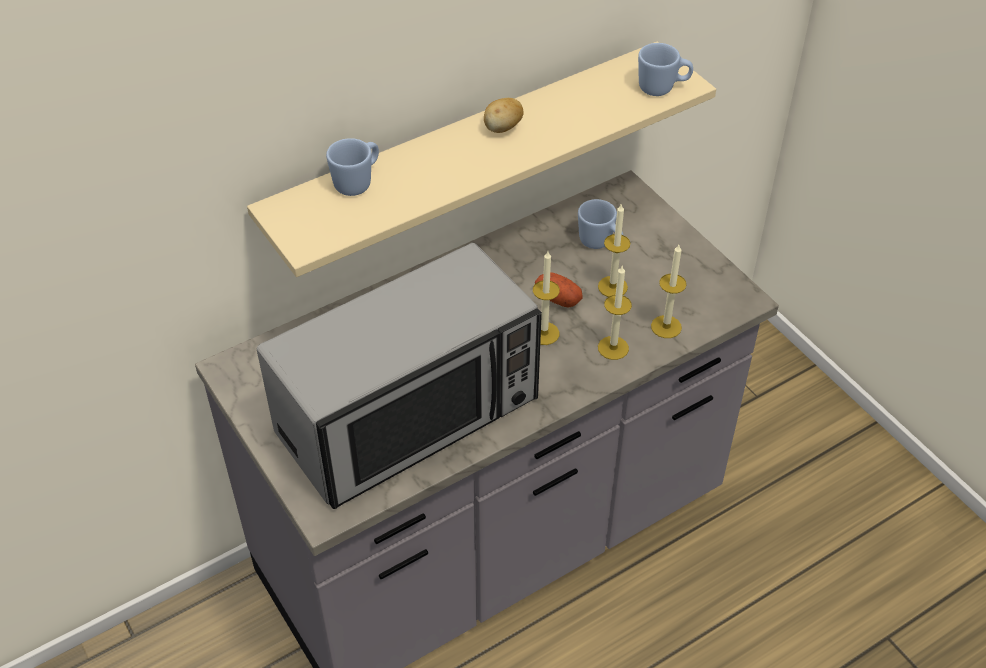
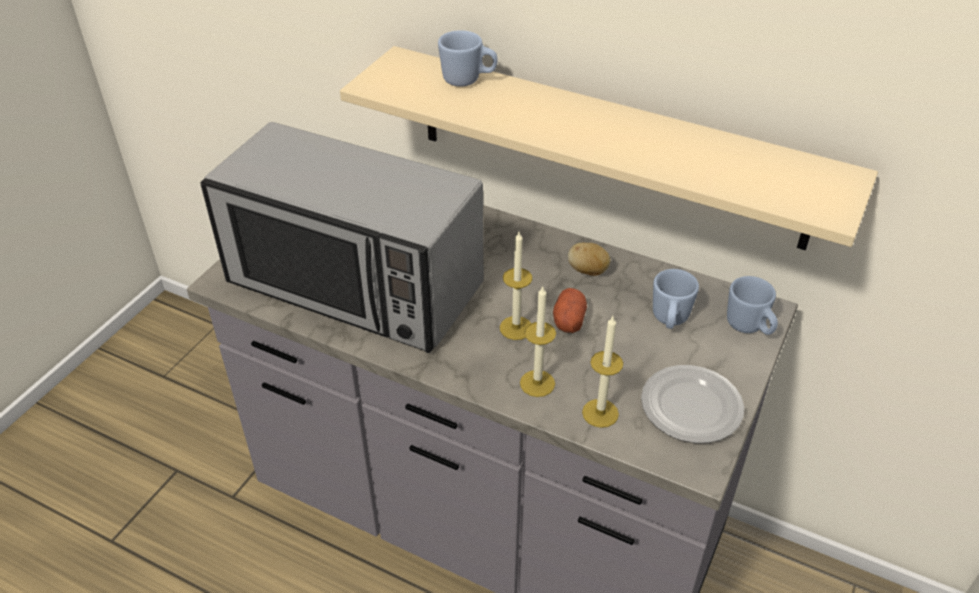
camera: 60 degrees right, 5 degrees down
(502, 128) = (619, 125): potato -> potato (588, 271)
(612, 286) = (619, 352): candle -> none
(662, 88) = (803, 198): blue mug -> blue mug (749, 328)
(691, 277) = (690, 407): none -> plate

